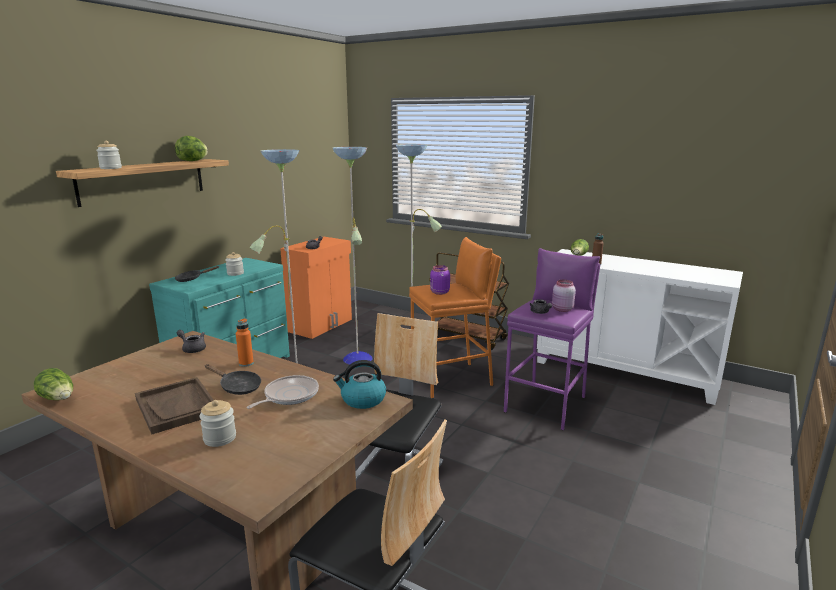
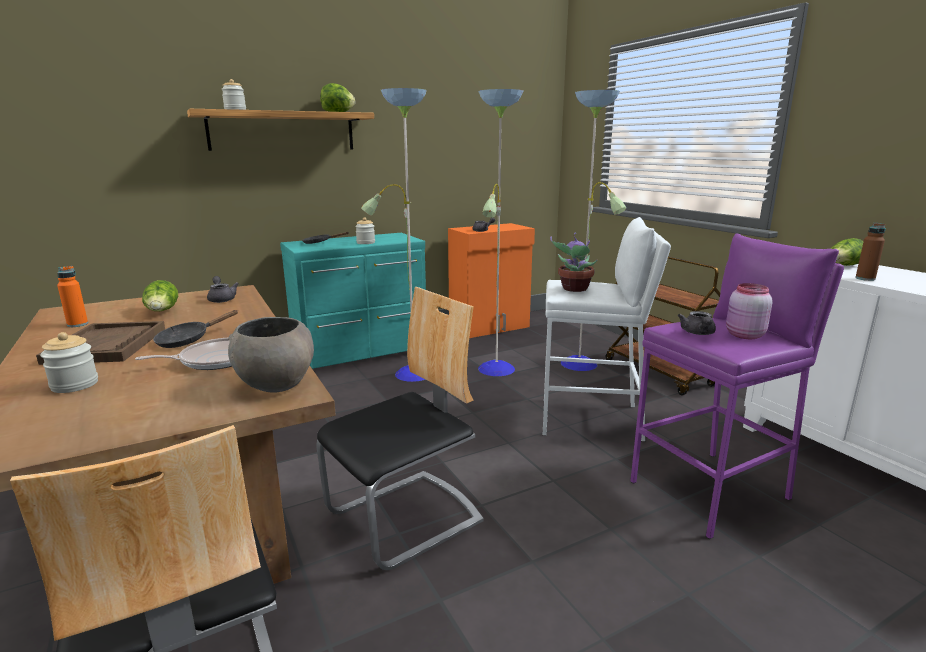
camera: 30 degrees right, 0 degrees up
(59, 398) = (51, 317): lettuce -> lettuce (162, 312)
(237, 387) = (188, 340): black frying pan -> black frying pan turned 75 degrees clockwise
(246, 363) = (238, 320): orange bottle -> orange bottle (77, 324)
(362, 400) = (276, 384): kettle -> grey bowl
(439, 292) = (573, 289): purple jar -> potted plant
(452, 380) = (591, 419): orange stool -> white stool

